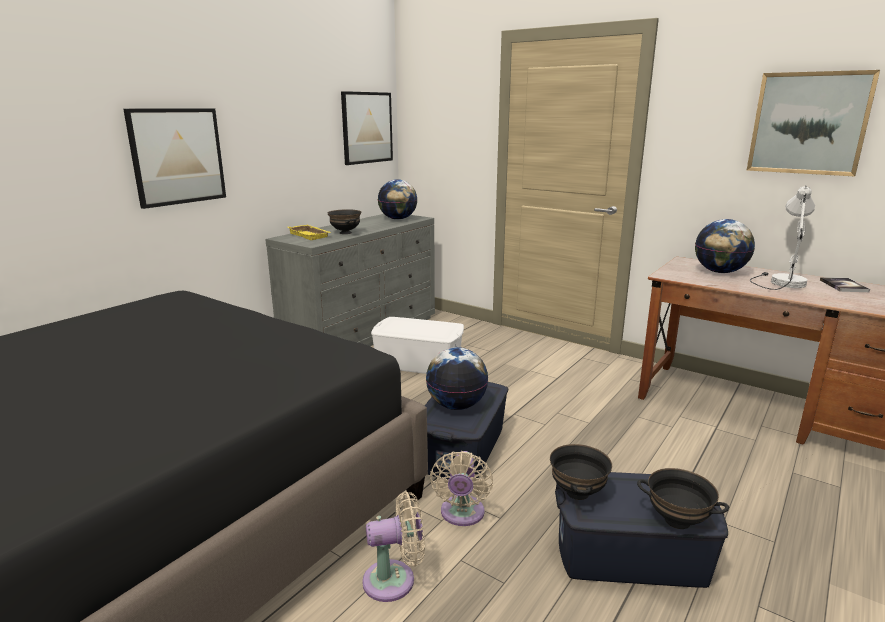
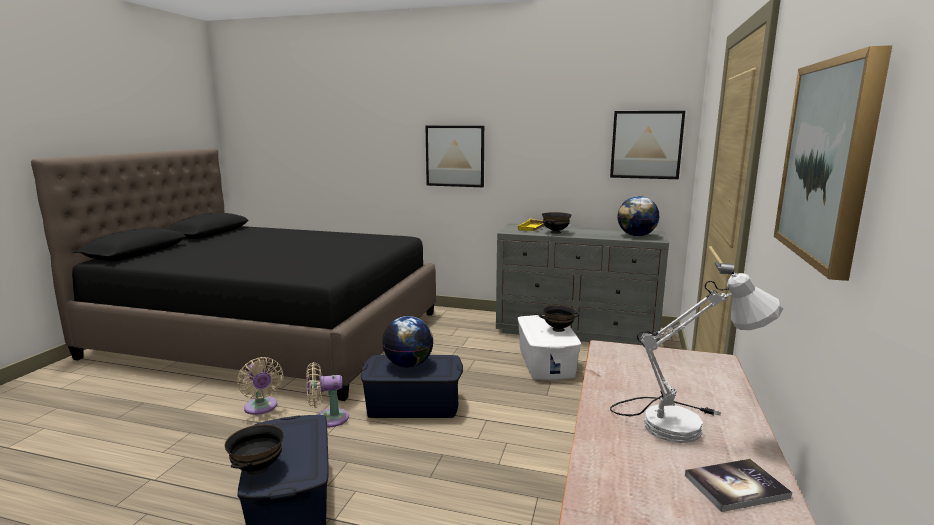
camera: 70 degrees right, 5 degrees down
(578, 493) = (293, 423): black bowl -> black bowl (558, 329)
(719, 272) = (677, 380): globe -> none

